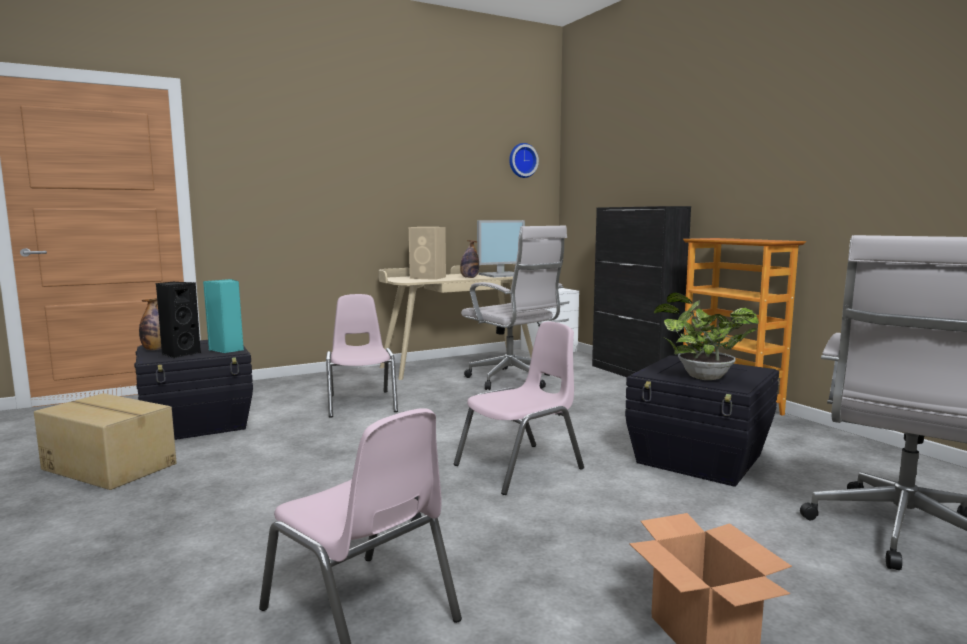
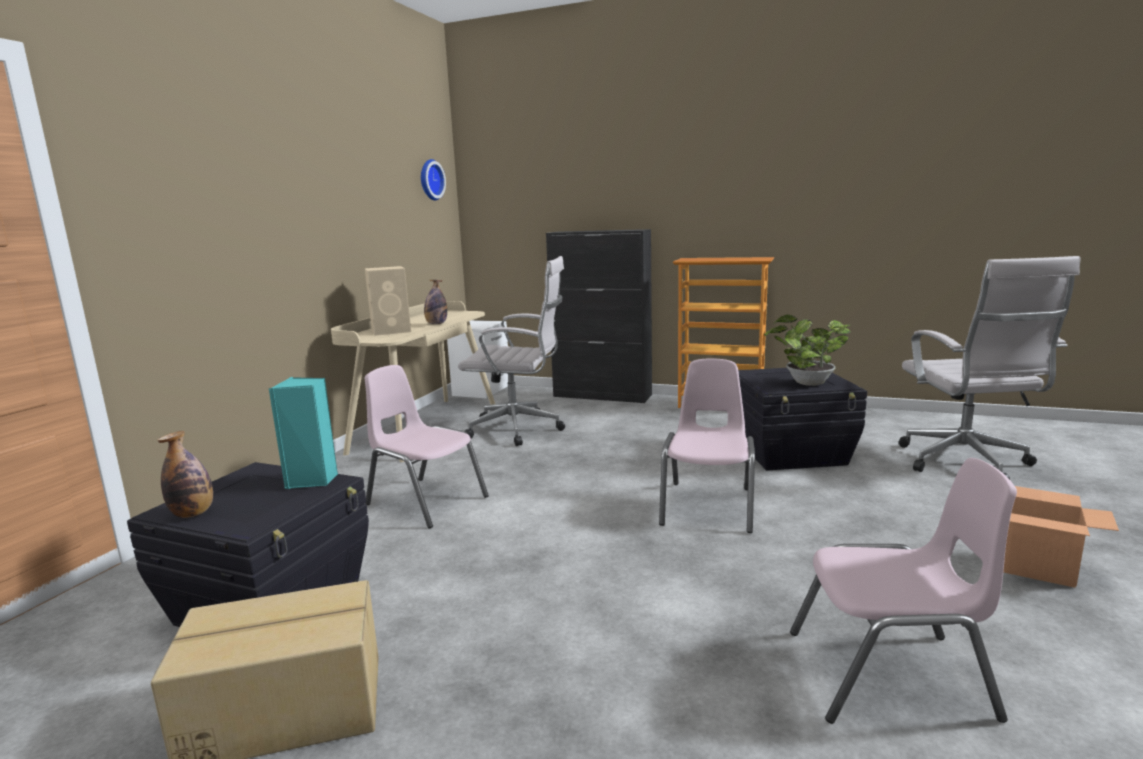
camera: 40 degrees left, 5 degrees up
(179, 354) = (260, 507): black speaker -> none
(502, 275) = (454, 315): monitor -> none

